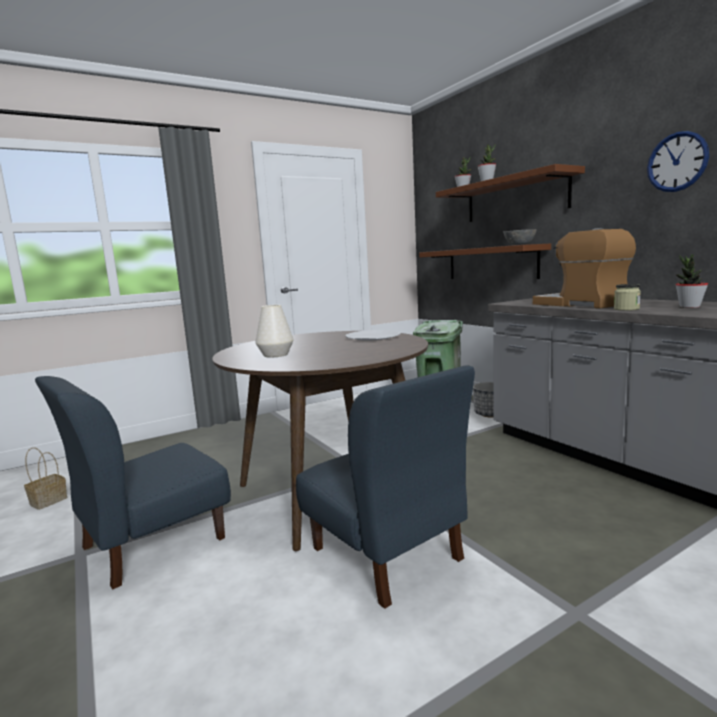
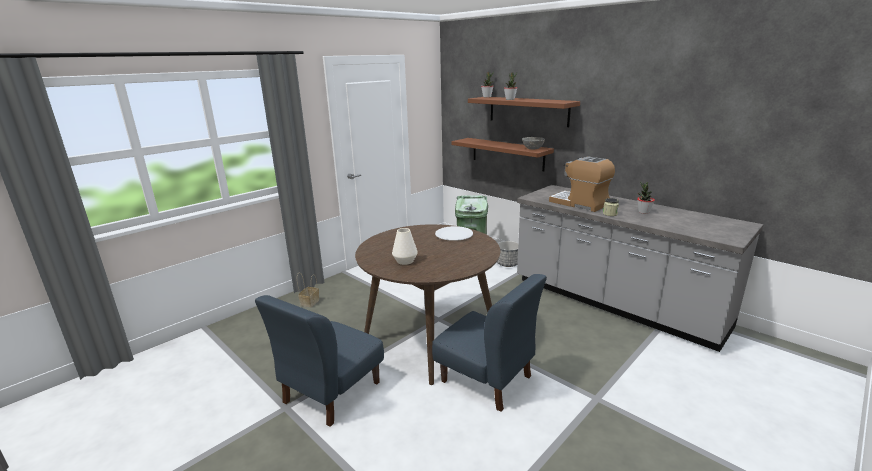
camera: 15 degrees left, 10 degrees up
(49, 500) = (220, 370): basket -> basket (310, 302)
(677, 162) = (639, 114): wall clock -> none

